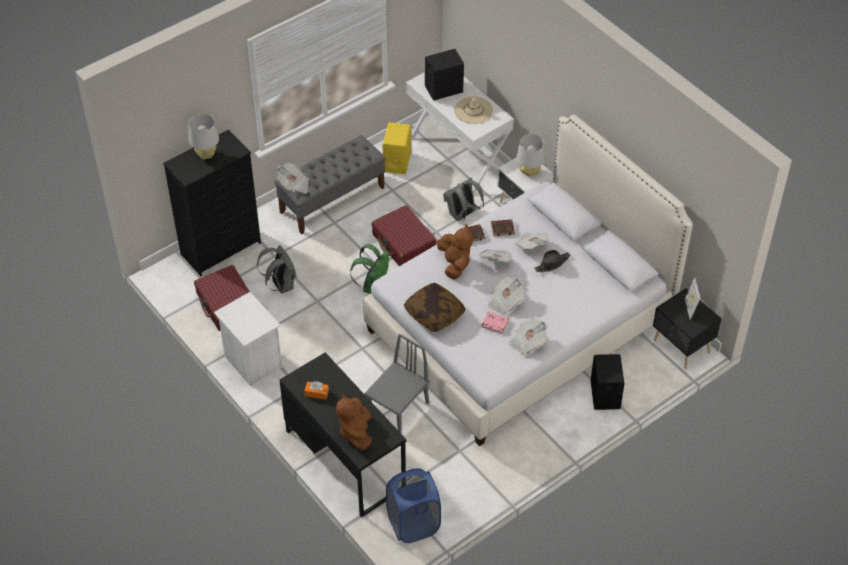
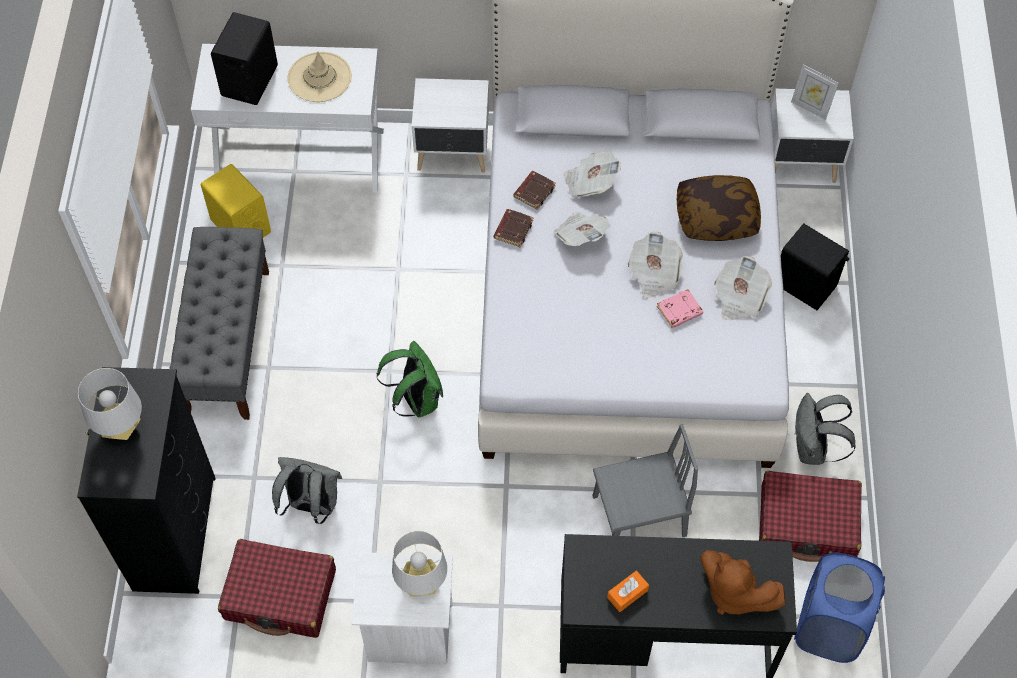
camera: 50 degrees left, 10 degrees up
(294, 185) = (203, 365): newspaper -> none
(398, 409) = (639, 516): grey chair -> grey chair turned 90 degrees clockwise
(404, 243) = (381, 316): red suitcase -> red suitcase (807, 523)
(434, 314) = (603, 363): pillow -> pillow (716, 217)
(455, 264) = (543, 282): brown plush toy -> none
(462, 215) = (399, 222): grey backpack -> grey backpack (813, 449)
(529, 172) = (452, 101): grey table lamp -> grey table lamp (421, 584)
(552, 264) = (639, 183): black hat -> none
(681, 347) = (801, 163): black nightstand -> white nightstand

